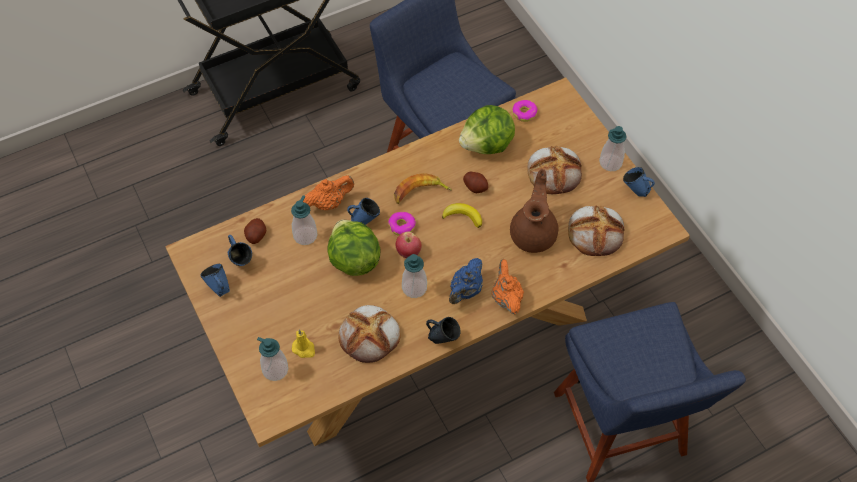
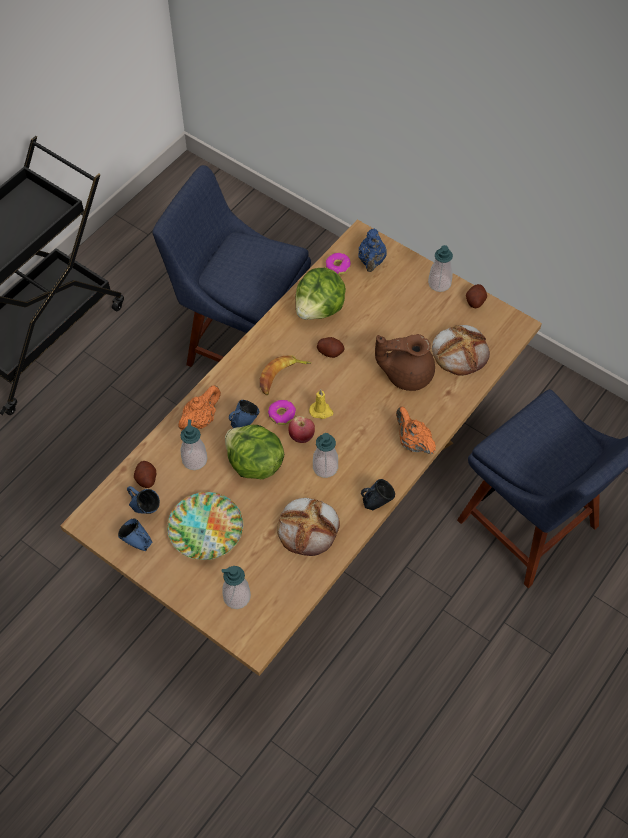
camera: 25 degrees left, 0 degrees up
(281, 299) = (205, 529): none -> plate
(304, 349) = (253, 566): yellow candle -> yellow candle (321, 411)
(463, 216) = (334, 383): banana -> none
(465, 291) = (373, 451): blue teapot -> blue teapot (371, 261)
(534, 233) = (406, 374): brown teapot -> brown teapot turned 75 degrees counterclockwise
(554, 172) = (394, 310): bread -> none
(635, 191) = (475, 301): blue mug -> potato

